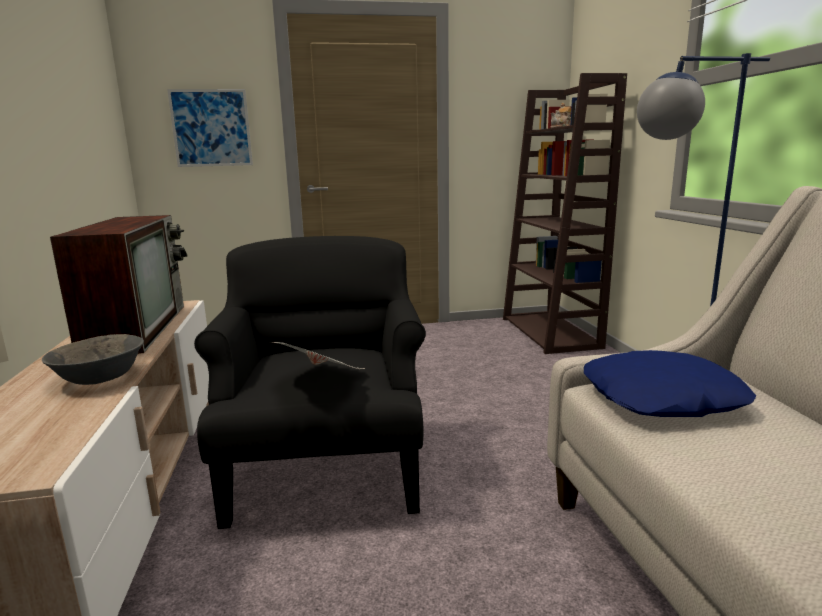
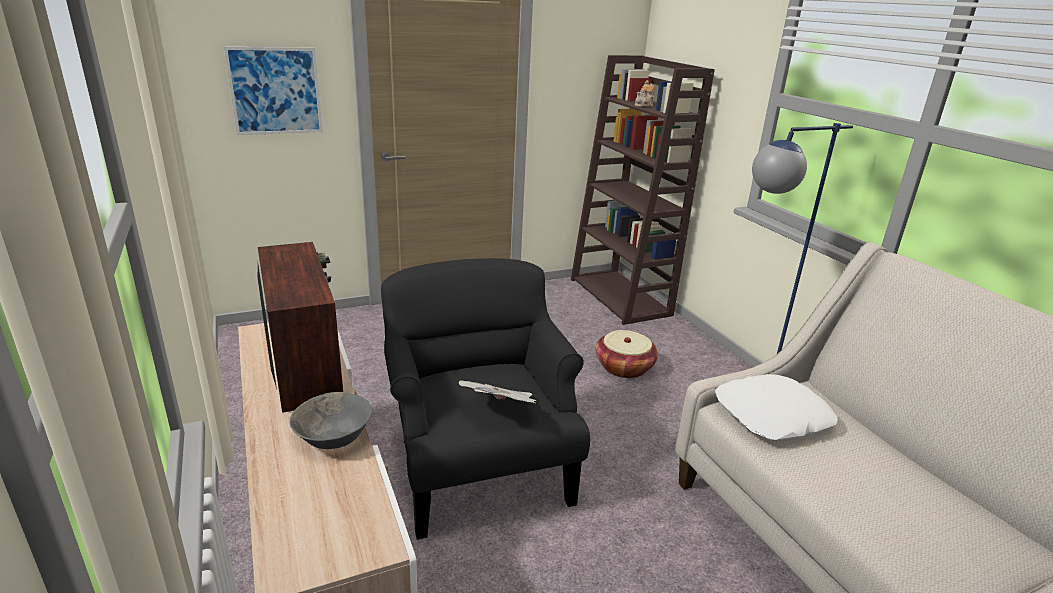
camera: 15 degrees left, 10 degrees up
(532, 388) = (624, 367): none -> basket
(662, 398) = (772, 417): blue pillow -> white pillow

